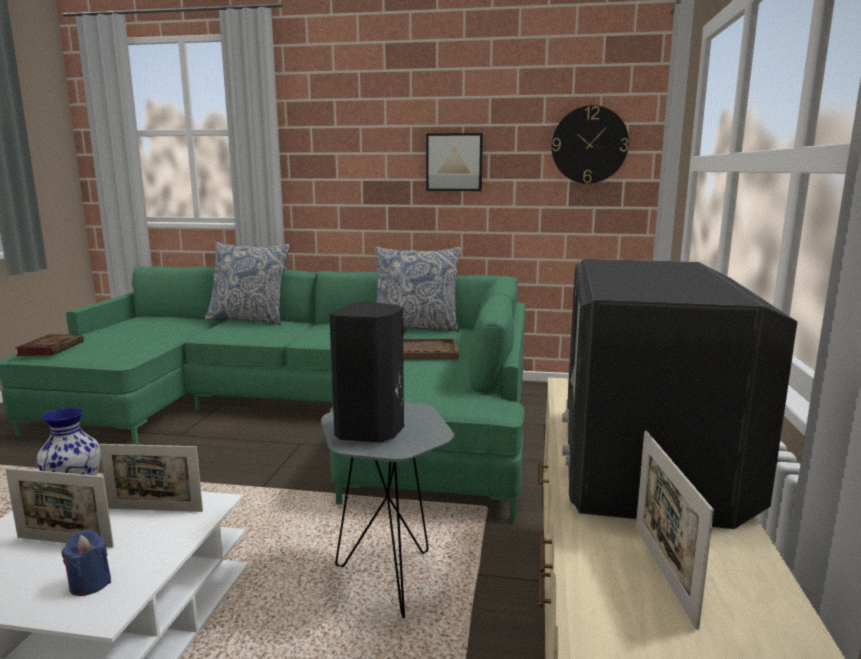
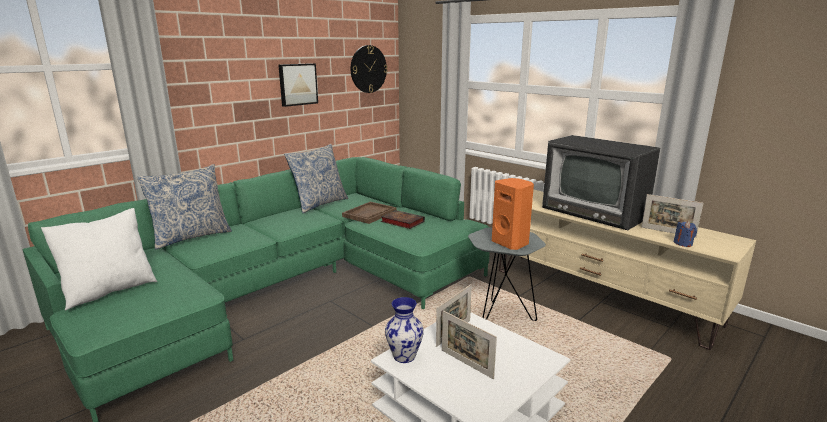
camera: 55 degrees left, 5 degrees up
(51, 348) = (108, 319): book -> book (401, 222)
(65, 542) = (466, 364): picture frame -> picture frame turned 90 degrees clockwise
(90, 584) = (519, 360): blue candle -> blue candle (683, 243)
(108, 334) = (109, 290): none -> white pillow
(372, 431) = (511, 243): black speaker -> orange speaker

